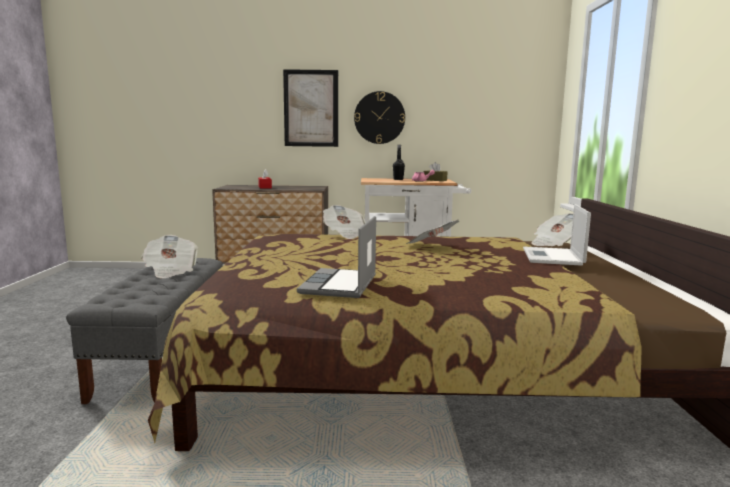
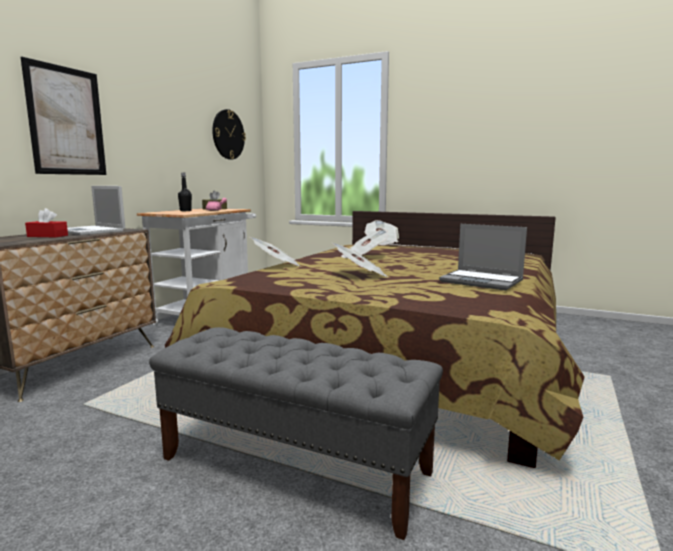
camera: 65 degrees left, 0 degrees up
(171, 271) = (262, 346): newspaper -> newspaper (360, 275)
(379, 117) = (144, 141): wall clock -> wall clock (228, 134)
(553, 257) = (422, 247): laptop -> laptop (90, 231)

